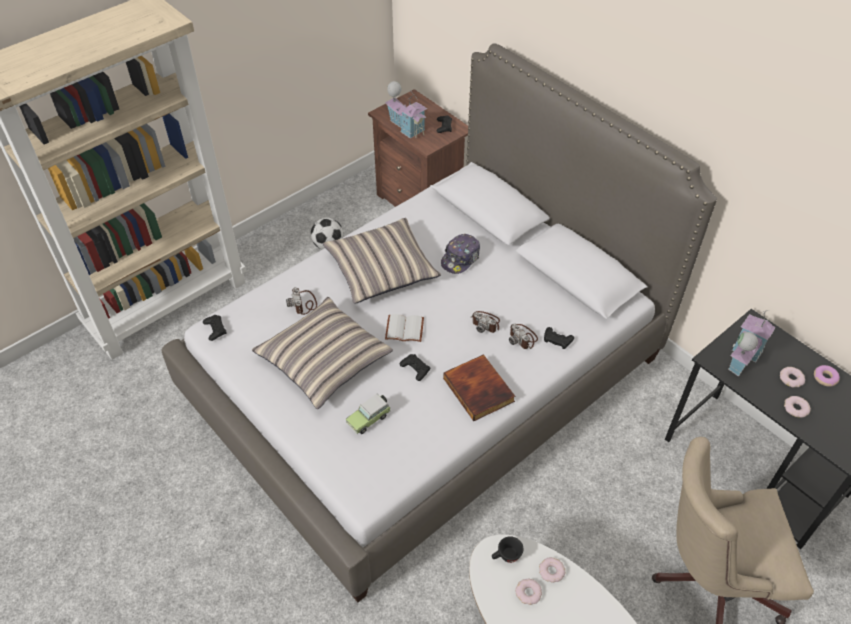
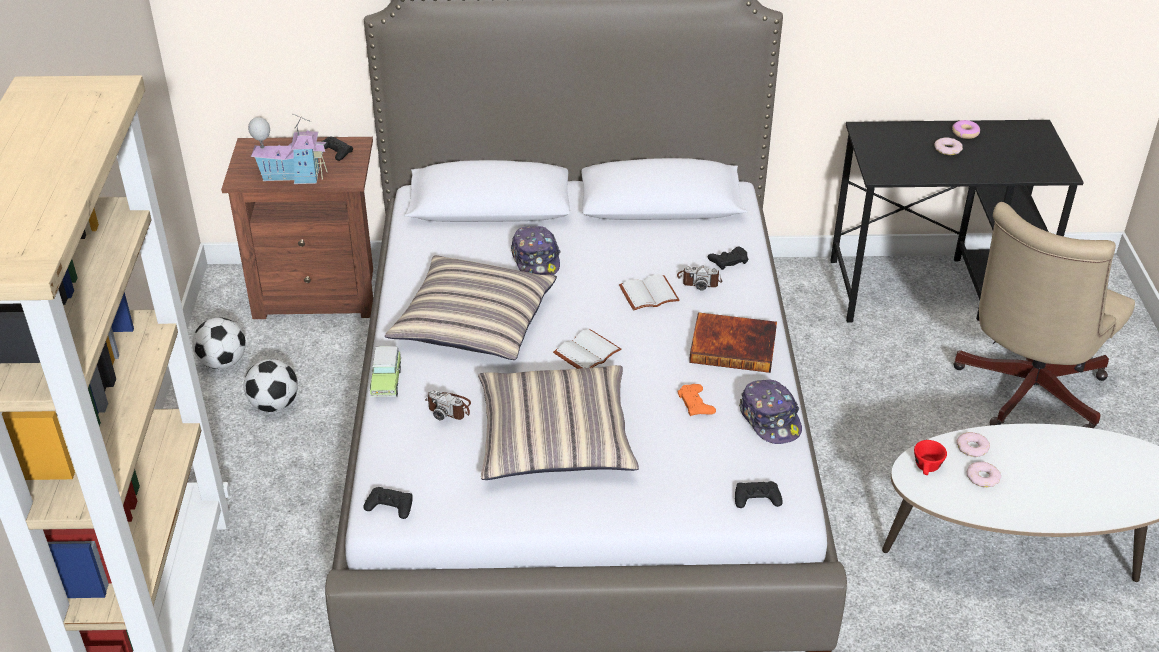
camera: 50 degrees left, 10 degrees down
(337, 207) = (223, 362): none -> football
(369, 418) = (683, 445): toy car -> toy car (386, 381)
(410, 403) = (696, 404): none -> orange game controller
(415, 369) = (652, 375): black game controller -> black game controller (757, 498)
(431, 446) = (770, 419): none -> cap
(486, 323) = (649, 293): camera -> white book
(506, 556) = (927, 468): black cup -> red cup
(742, 357) = (896, 158): toy house -> none
(796, 408) = (981, 166): donut -> none

